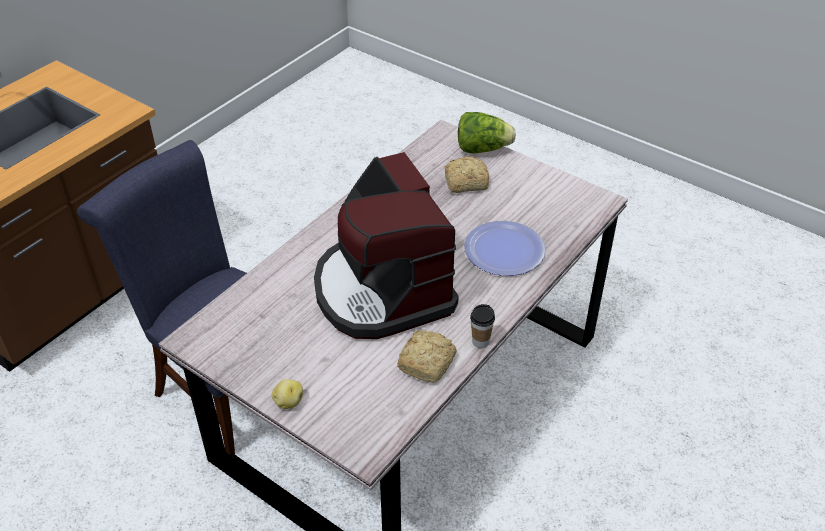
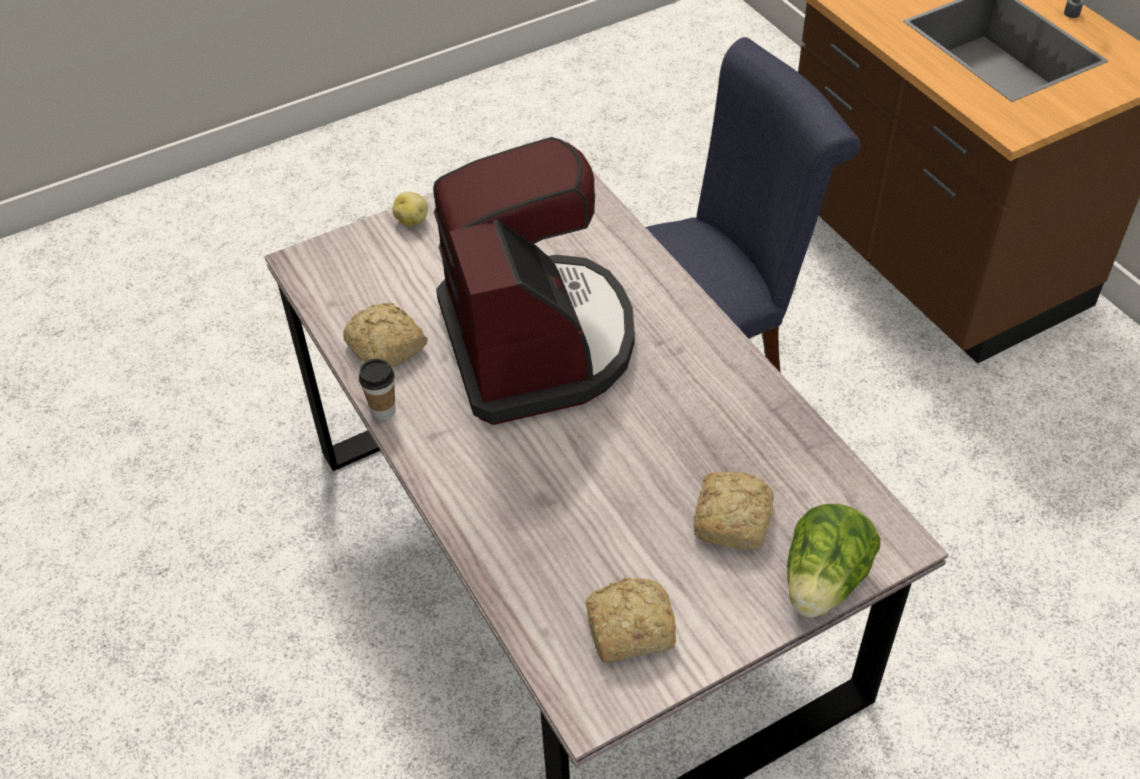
camera: 115 degrees right, 5 degrees up
(382, 290) = (537, 342): coffee machine -> coffee machine turned 75 degrees clockwise
(504, 250) = (541, 506): plate -> none
(553, 200) = (627, 628): none -> bread

